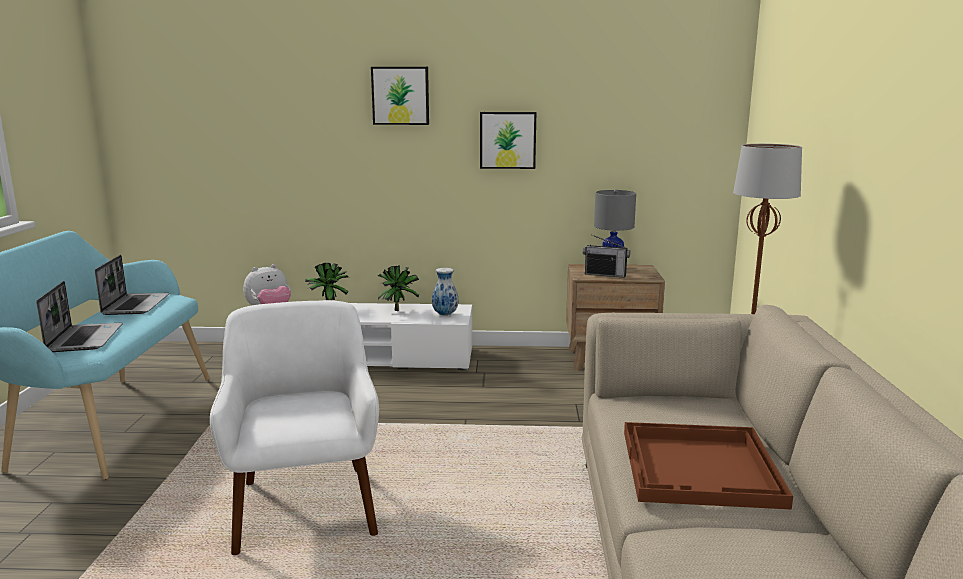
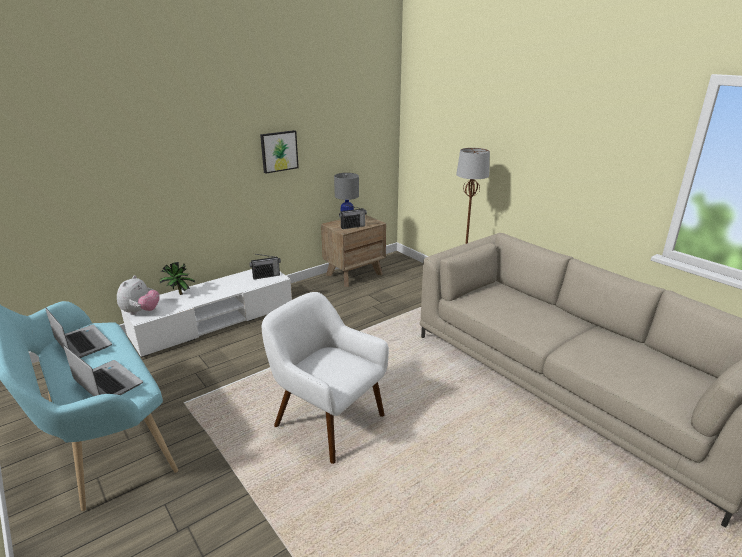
camera: 40 degrees left, 10 degrees up
(398, 310) = (231, 282): potted plant -> none
(400, 95) = (204, 129): picture -> none
(445, 314) = (266, 276): vase -> radio
(701, 468) = (536, 318): brown tray -> none

